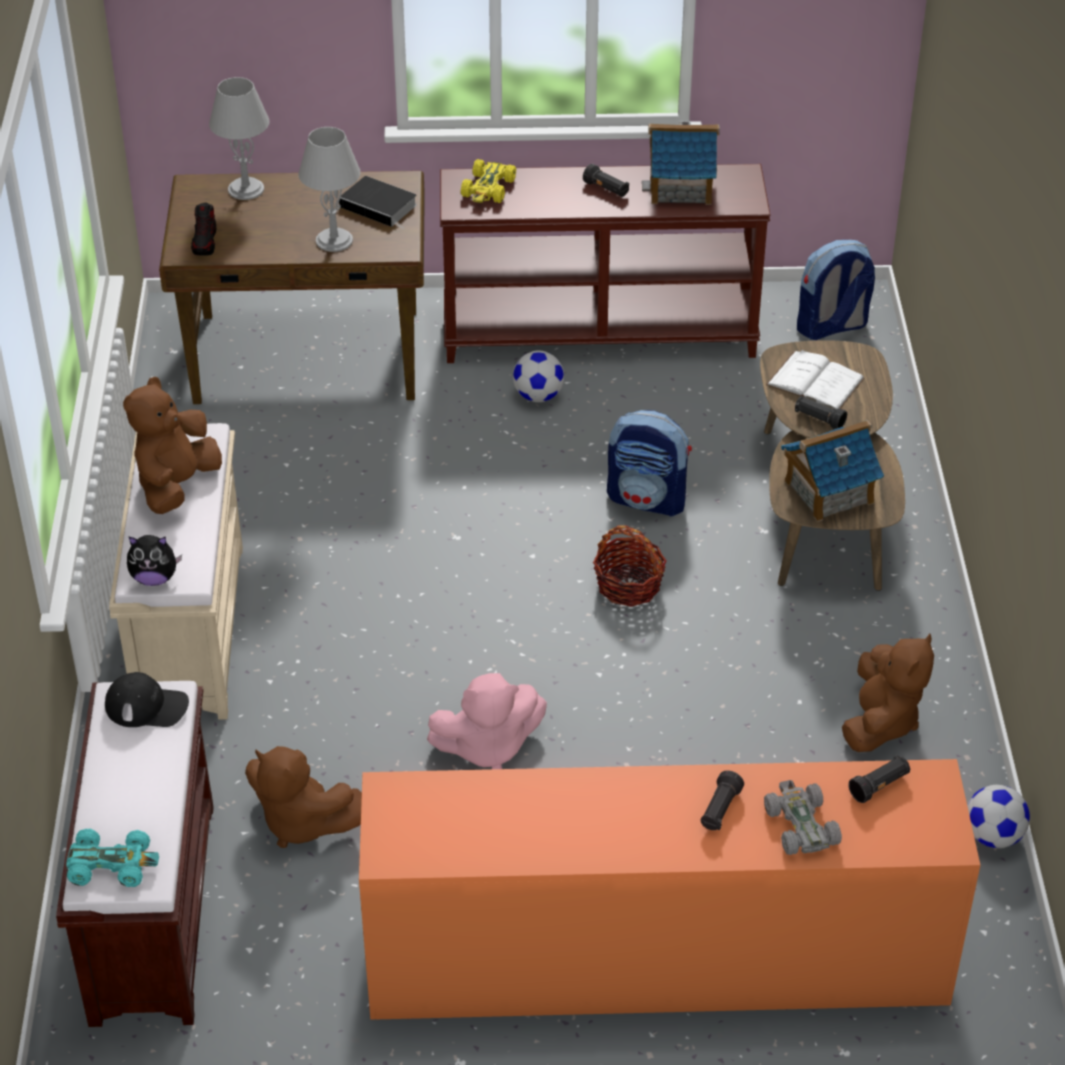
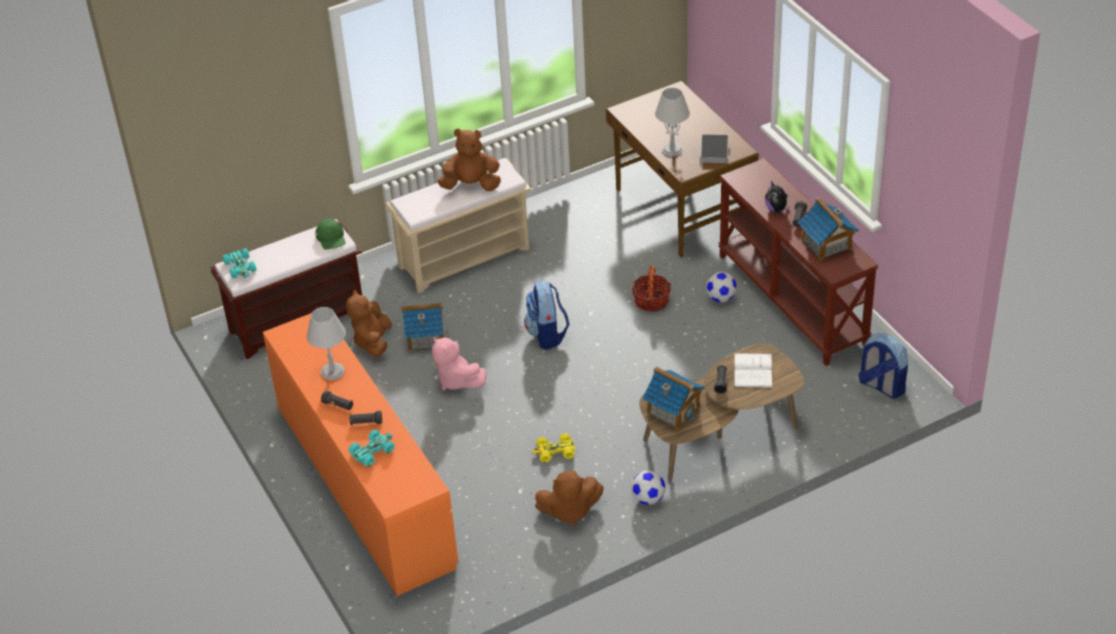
camera: 65 degrees right, 0 degrees up
(147, 706) = (331, 238): black cap -> green cap
(154, 578) = (408, 206): plush toy -> plush toy (777, 209)
(205, 242) = (635, 112): shoe -> none
(245, 189) = (688, 106): grey table lamp -> grey table lamp (332, 371)
(346, 749) = (425, 337): none -> toy house
(488, 189) = (761, 180): yellow toy car -> yellow toy car (554, 452)
(629, 585) = (601, 385): basket -> basket (651, 301)
(648, 499) = (672, 368): backpack -> backpack (547, 335)
(800, 825) = (372, 451): grey toy car -> turquoise toy car
(879, 786) = (414, 469): black flashlight -> black flashlight (338, 405)
(993, 837) = (517, 579): football -> football (648, 499)

